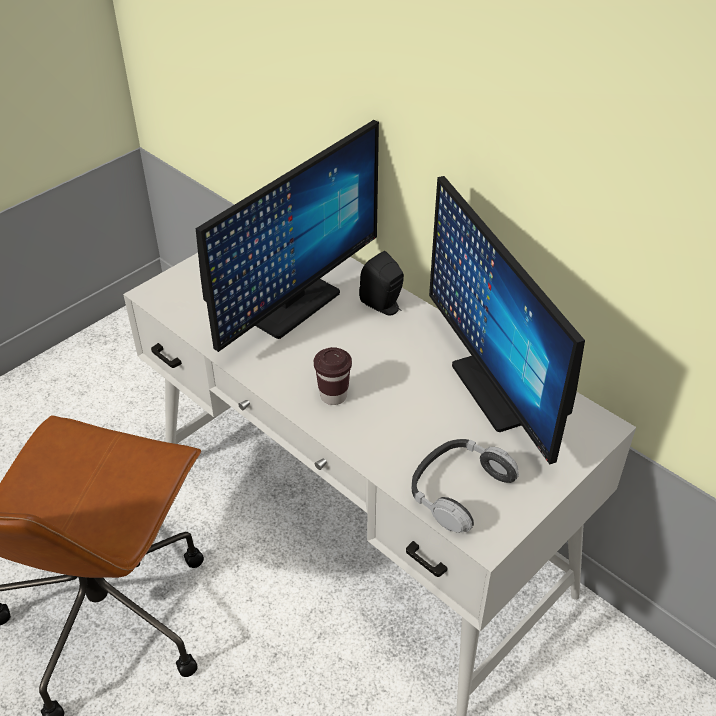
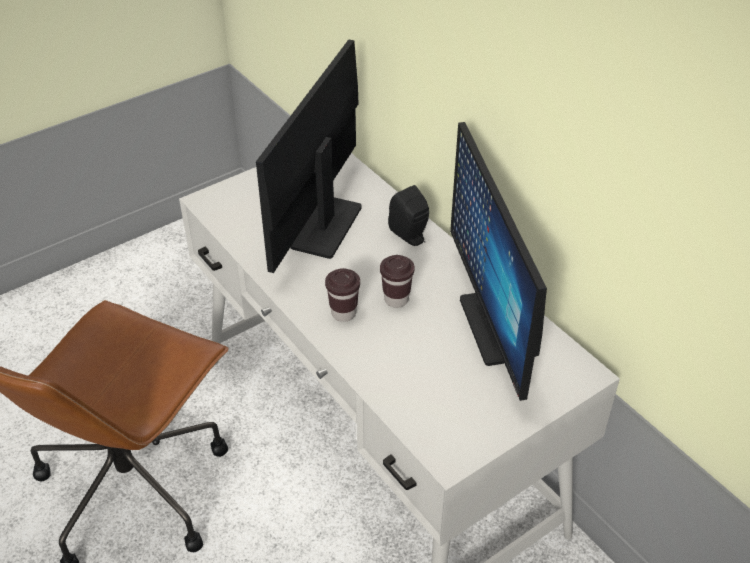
camera: 10 degrees right, 0 degrees up
(292, 306) = (327, 226): monitor -> monitor turned 150 degrees clockwise
(385, 374) = (396, 299): none -> brown cup
(458, 490) = (436, 413): headphones -> none

